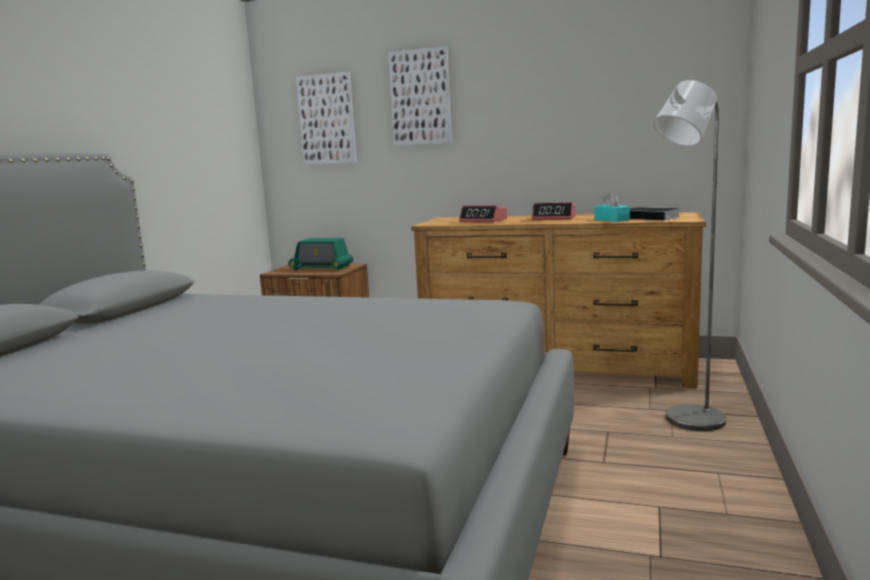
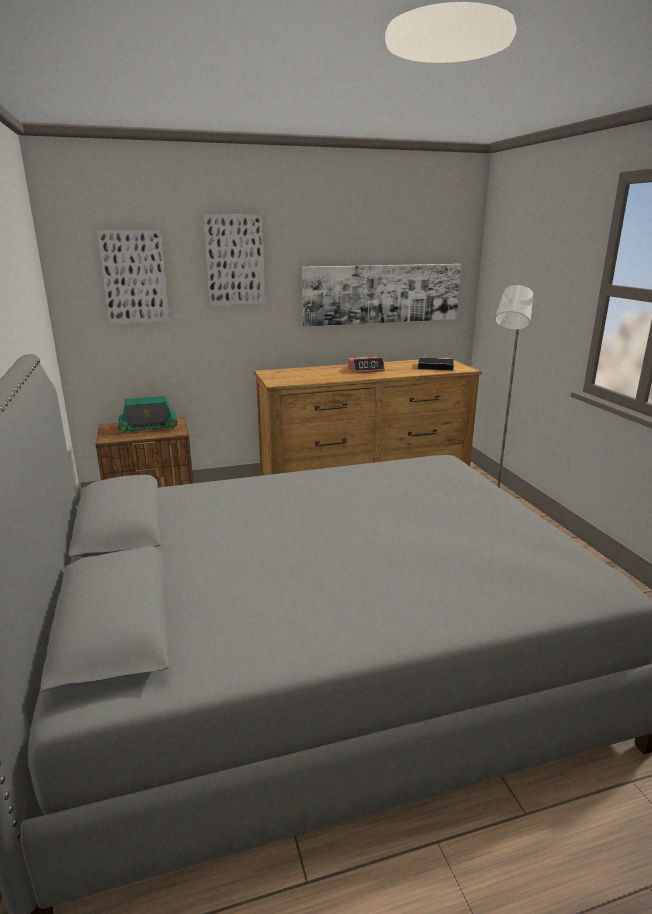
camera: 35 degrees left, 10 degrees up
(483, 220) = (314, 375): alarm clock -> none
(596, 128) = (382, 294): none -> picture
(611, 220) = (416, 371): turquoise tissue box -> none

